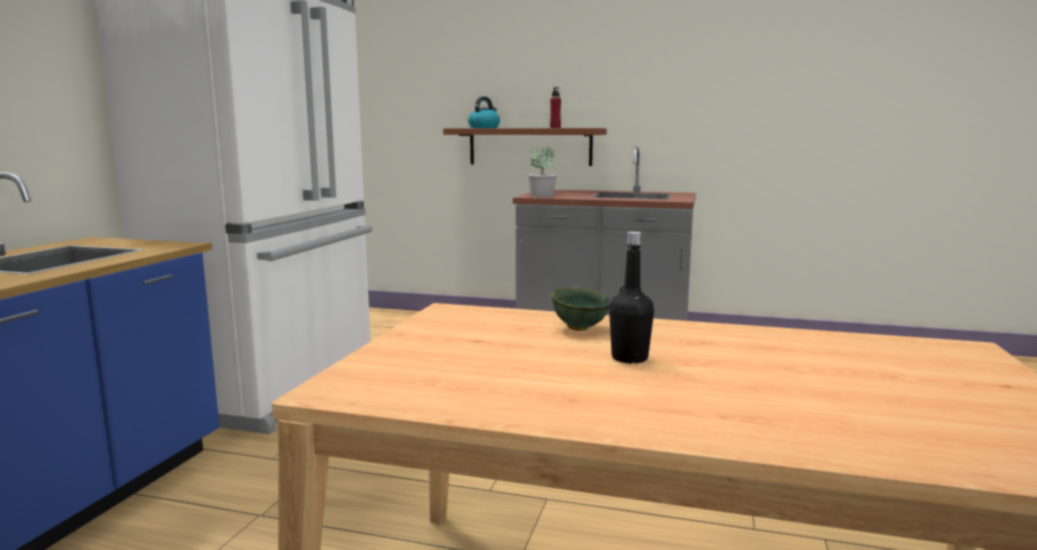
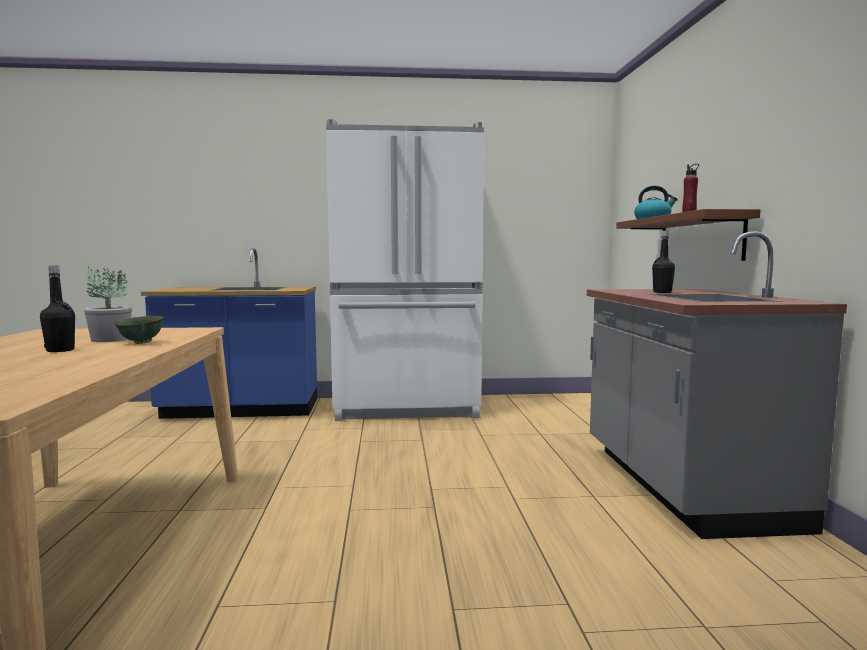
camera: 70 degrees right, 5 degrees down
(542, 196) = (617, 290): potted plant -> potted plant (110, 339)
(575, 194) = (662, 292): none -> black bottle

